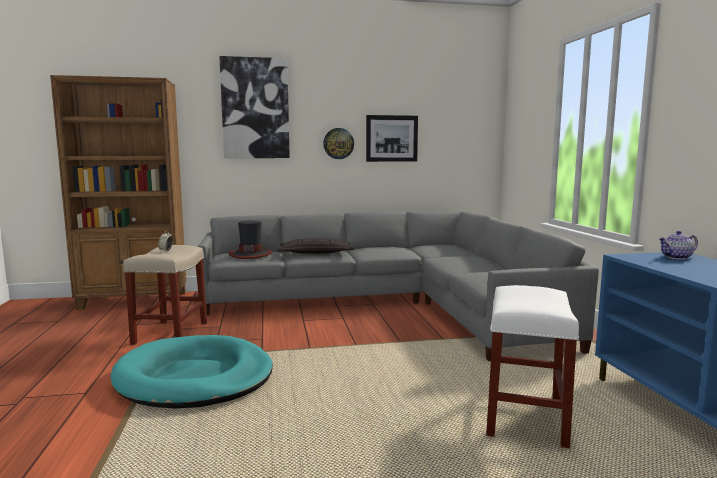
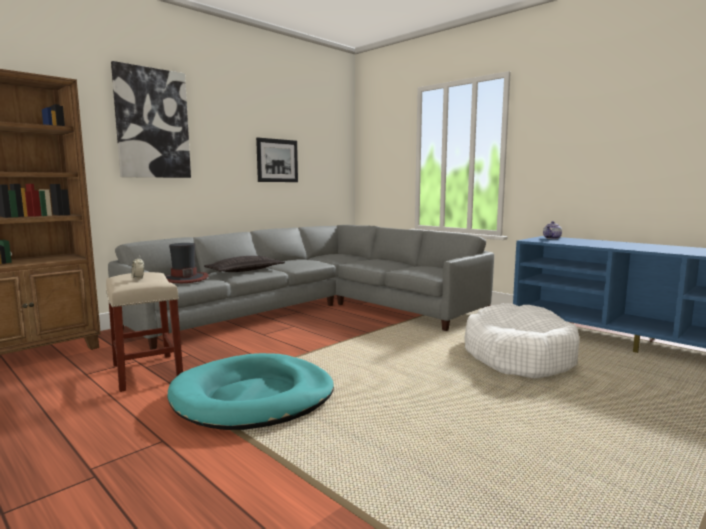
camera: 35 degrees left, 0 degrees up
(338, 143) = (233, 164): wall clock -> none
(526, 417) = (517, 355): white stool -> white dog bed

